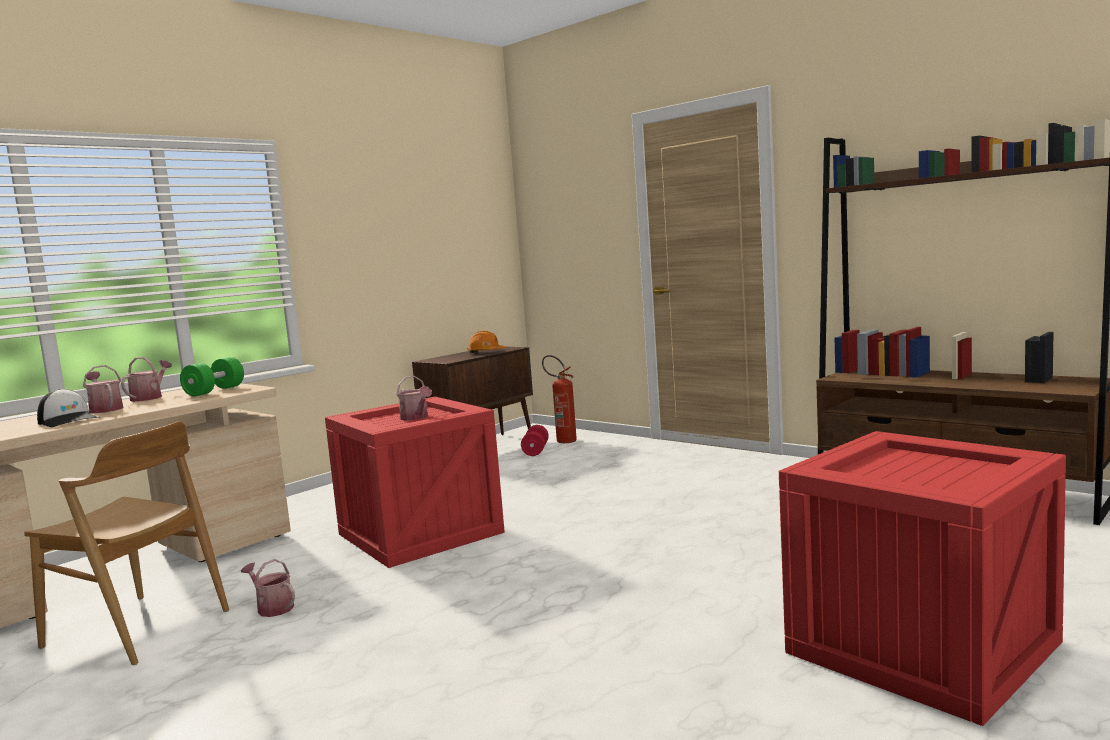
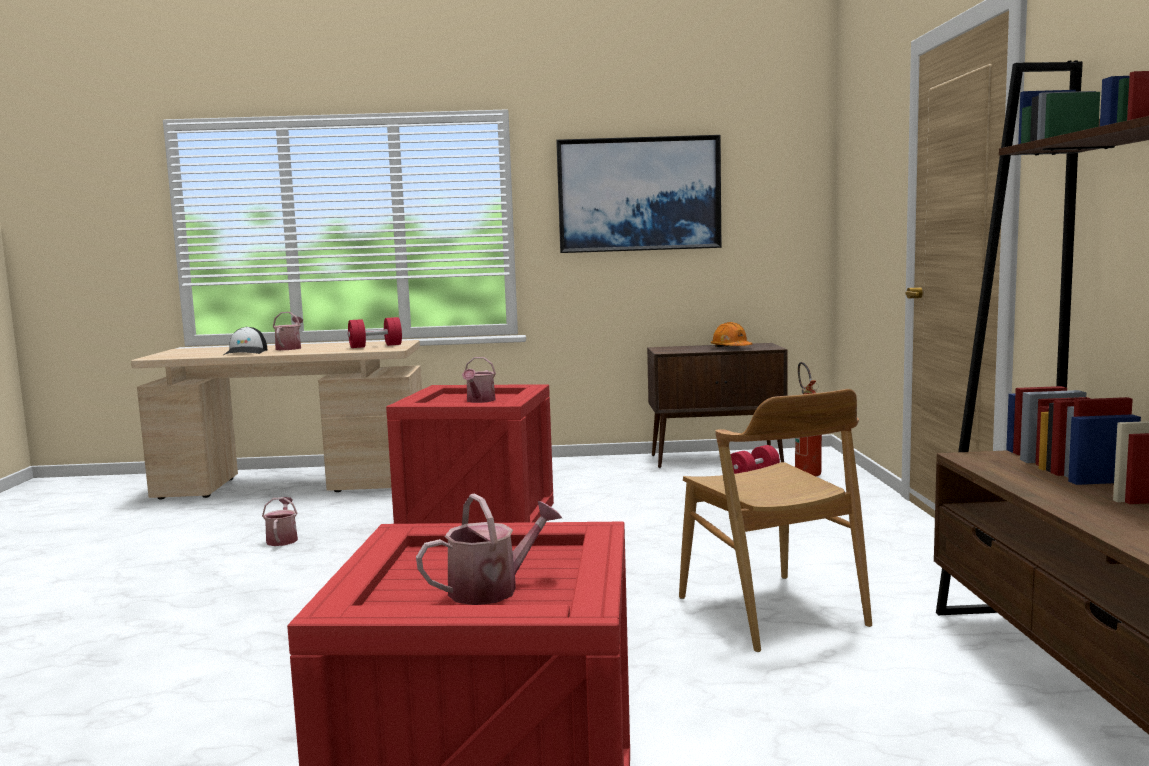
camera: 45 degrees right, 0 degrees up
(137, 629) = (214, 524): brown chair -> brown chair (771, 611)
(149, 397) = (339, 344): watering can -> watering can (492, 589)
(214, 391) = (375, 346): green dumbbell -> red dumbbell
(390, 225) = (638, 194): none -> picture

